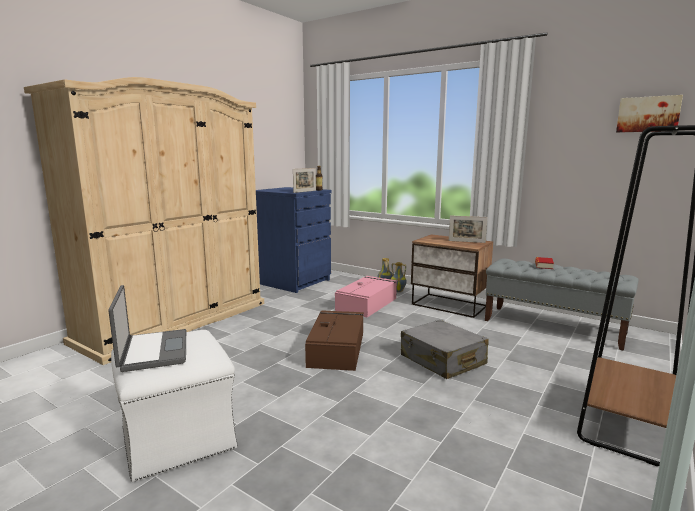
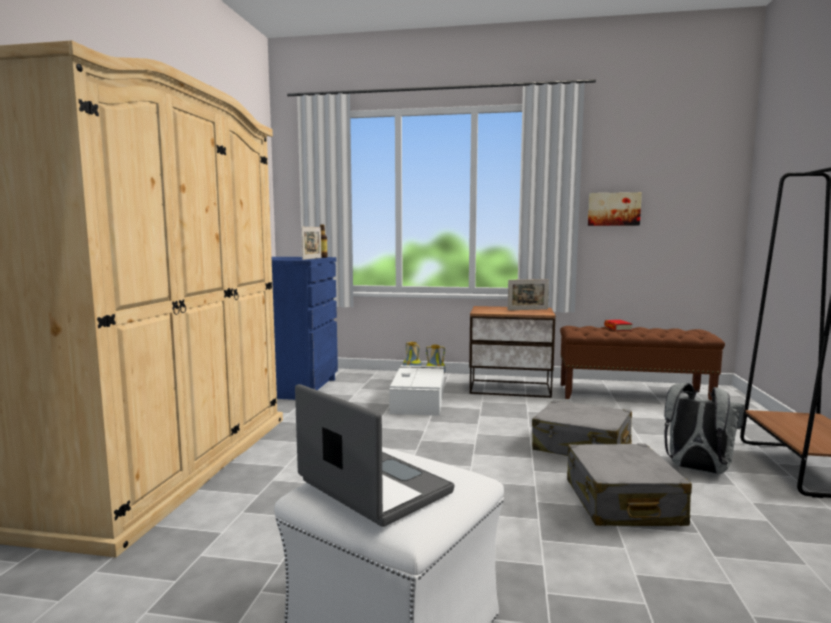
camera: 25 degrees left, 5 degrees down
(337, 349) = (452, 457): brown storage box -> none
(367, 304) = (418, 400): pink storage box -> white storage box
(413, 406) = (622, 502): none -> grey suitcase
(513, 398) = (696, 469): none -> grey backpack
(553, 327) = (633, 394): grey bench -> brown bench
(648, 114) = (693, 168): picture -> picture (613, 209)

